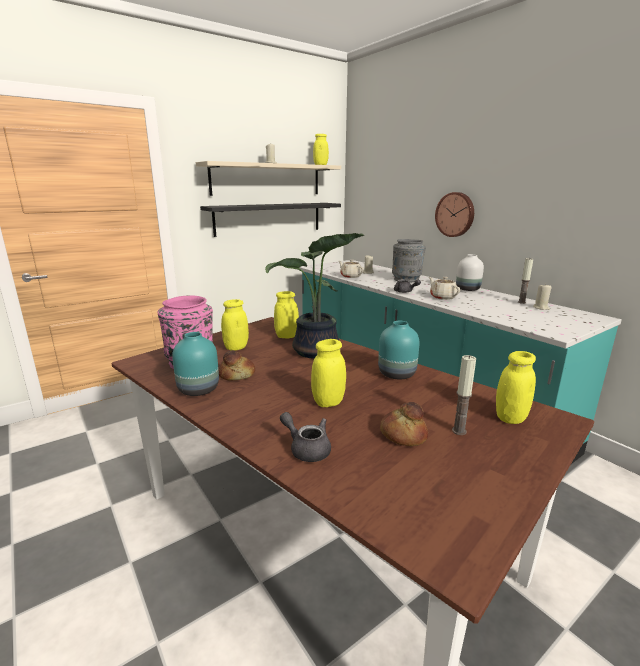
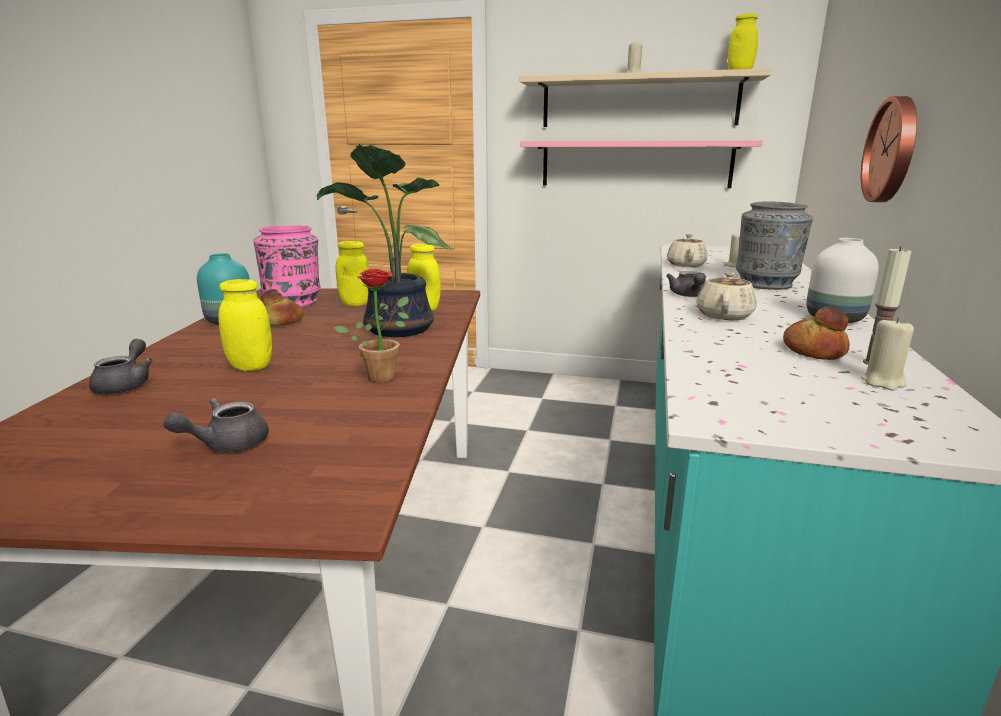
camera: 50 degrees right, 0 degrees up
(269, 218) = (635, 164): black shelf -> pink shelf
(396, 374) = (384, 376): turquoise vase -> potted plant
(403, 435) = (190, 416): bread -> bread (814, 351)
(459, 431) = (227, 444): candle -> grey teapot
(510, 418) = (306, 470): yellow jar -> none

